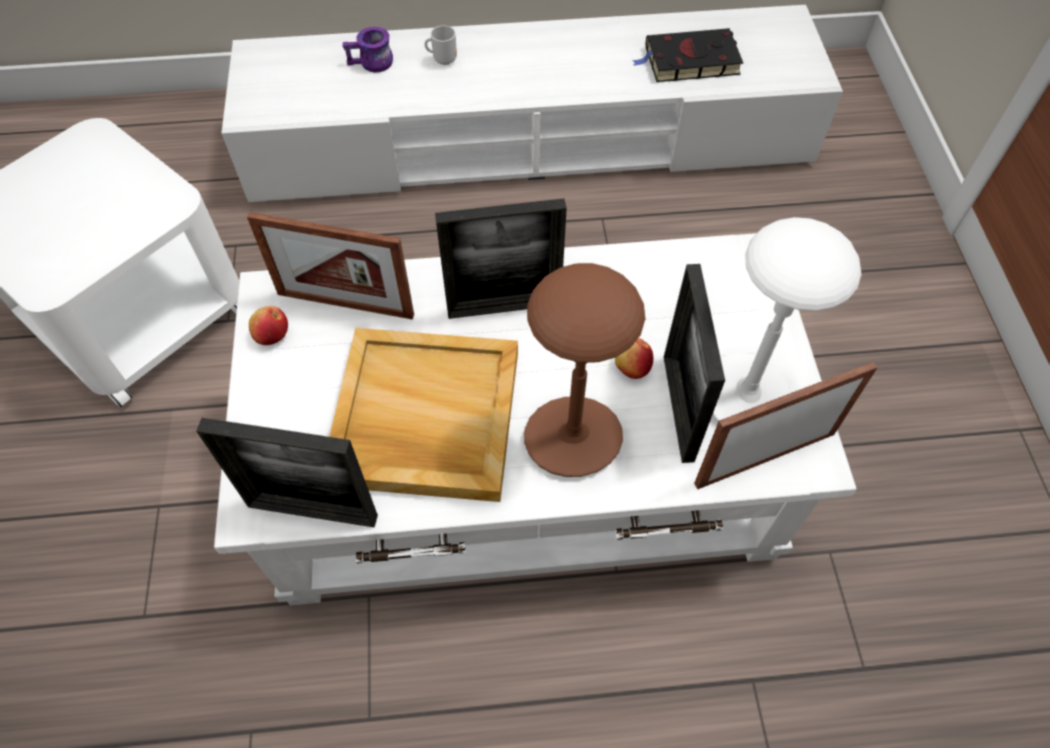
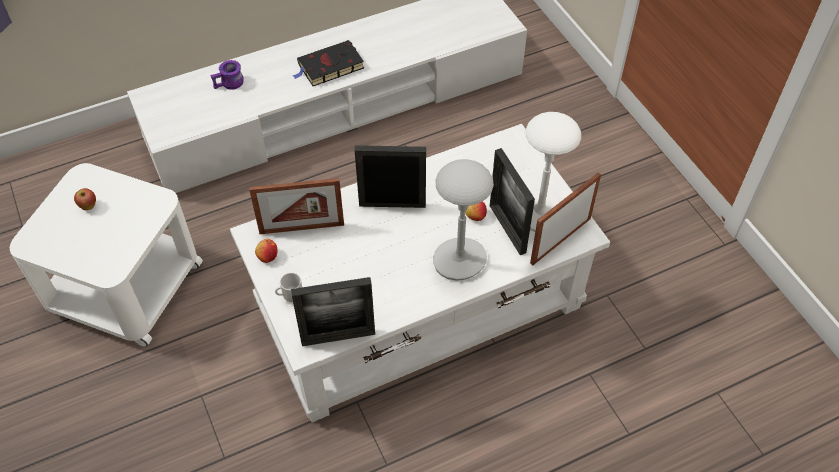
camera: 20 degrees left, 5 degrees down
(74, 181) = (88, 206): none -> apple
(423, 418) = (375, 274): beige tray -> none
(443, 60) = (275, 70): mug -> mug (291, 296)
(504, 307) = (392, 204): picture frame -> picture frame turned 150 degrees counterclockwise
(572, 440) = (459, 261): brown table lamp -> grey table lamp
(689, 61) = (429, 33): black book -> black book (329, 67)

